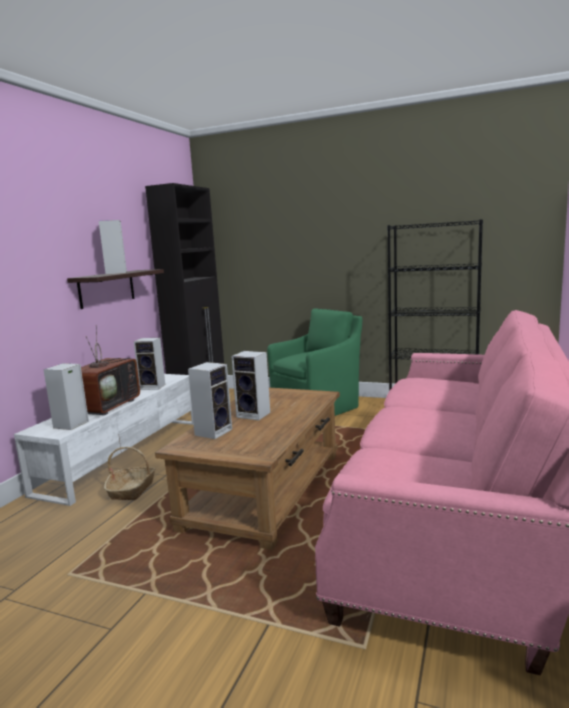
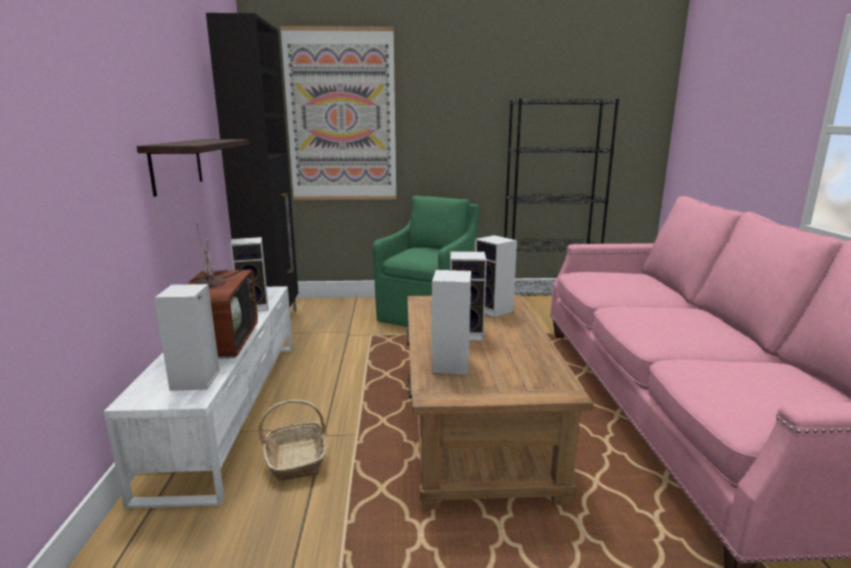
camera: 25 degrees left, 5 degrees up
(116, 273) = (199, 141): speaker -> speaker (494, 310)
(262, 247) = (341, 117): none -> picture

